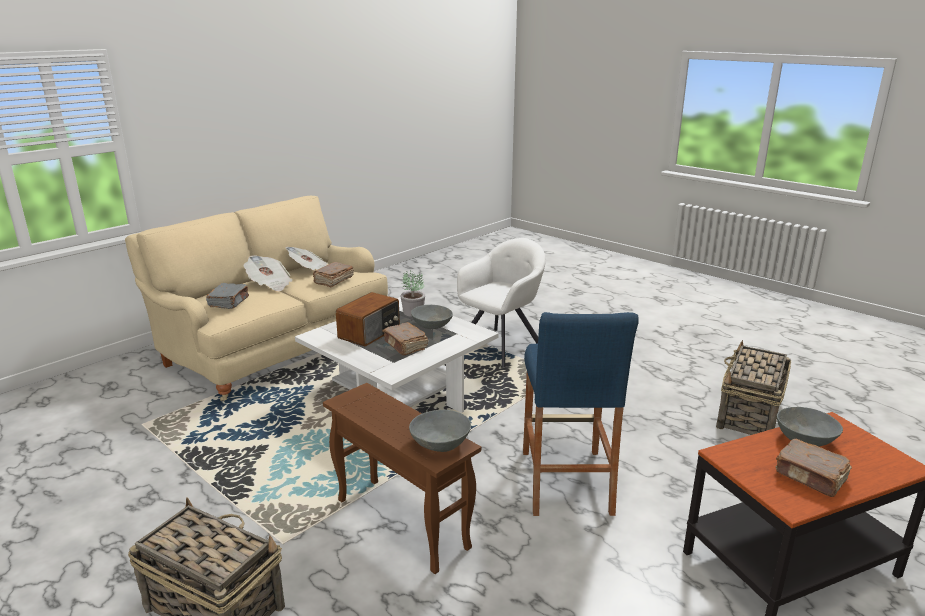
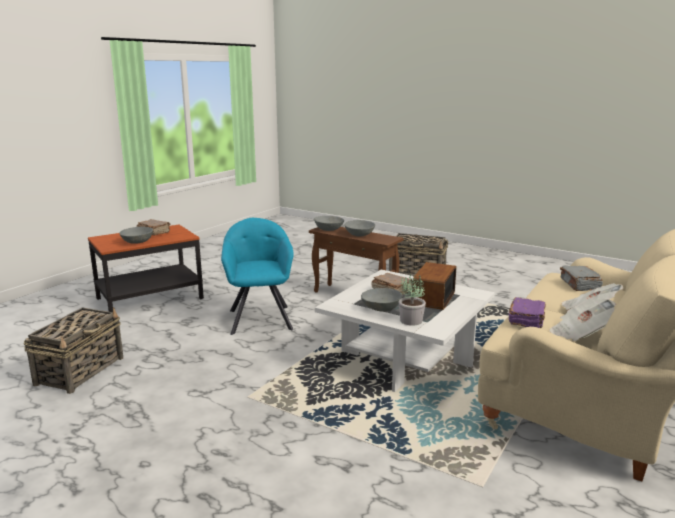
camera: 170 degrees right, 5 degrees down
(333, 281) = (527, 321): brown book -> purple book
(392, 417) = (359, 235): none -> grey bowl
(501, 345) = (321, 433): white armchair -> none
(566, 481) = (260, 318): blue stool -> turquoise armchair

